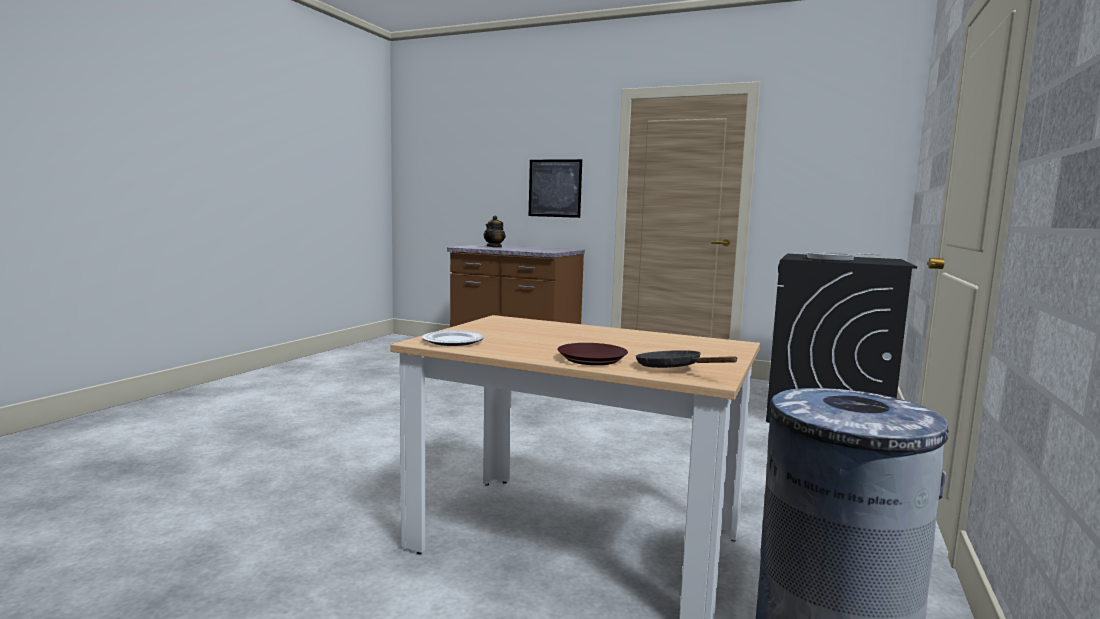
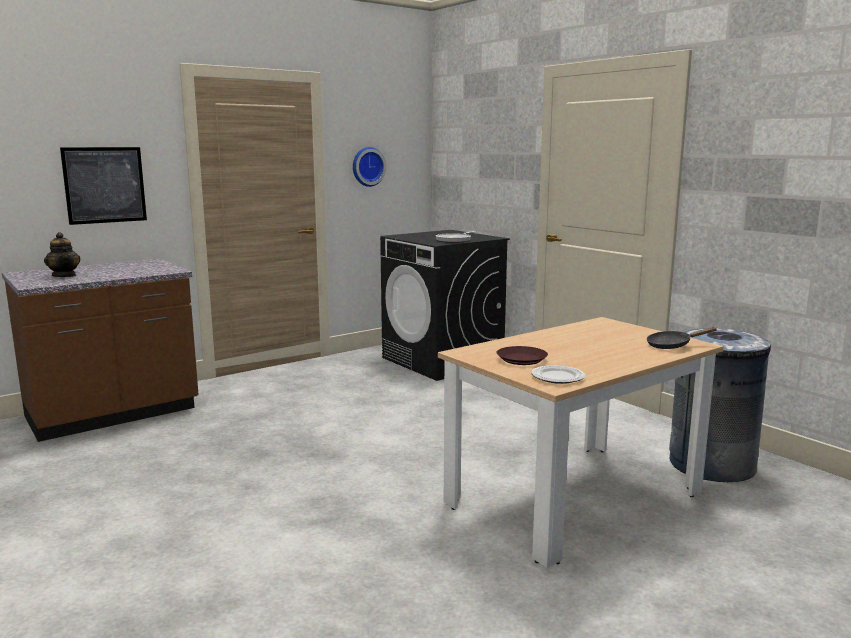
camera: 60 degrees left, 5 degrees up
(592, 359) = (638, 355): brown plate -> brown plate (521, 359)
(811, 180) = (367, 166): none -> wall clock

